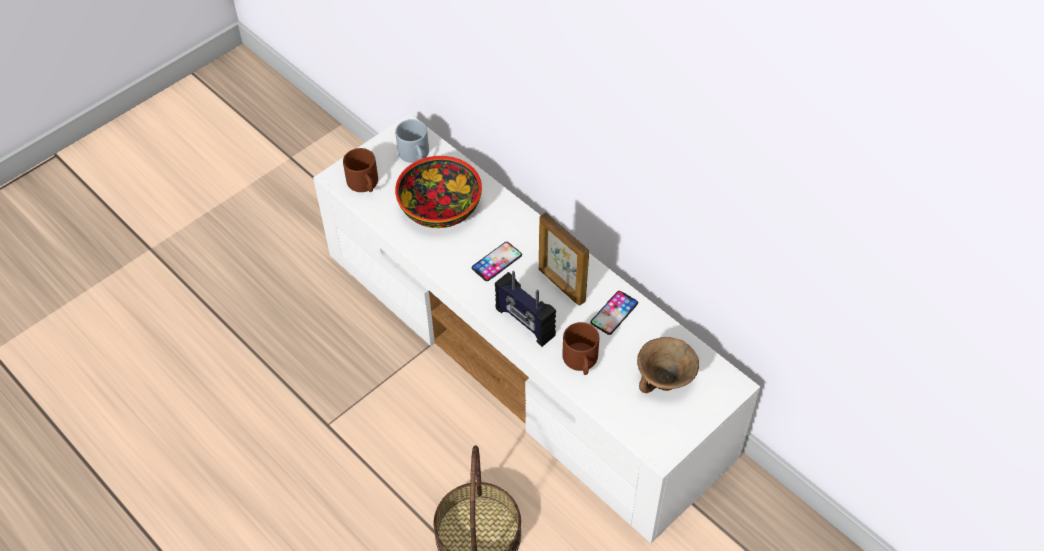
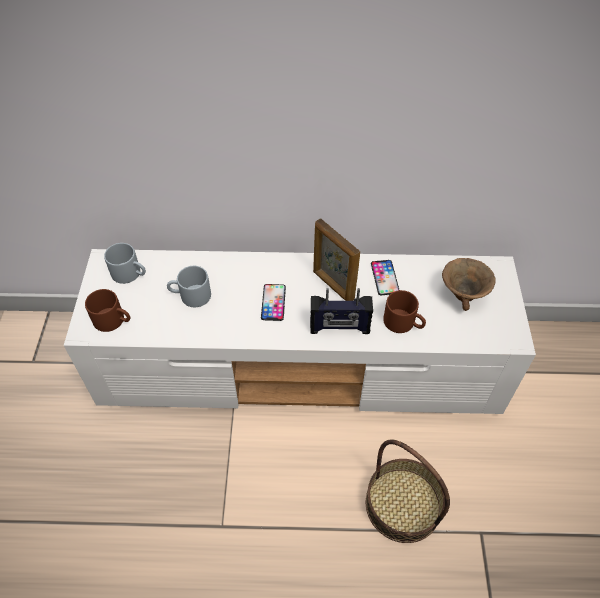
camera: 45 degrees left, 0 degrees up
(439, 207) = (190, 296): bowl -> grey mug
(561, 285) = (333, 286): picture frame -> picture frame turned 45 degrees clockwise

